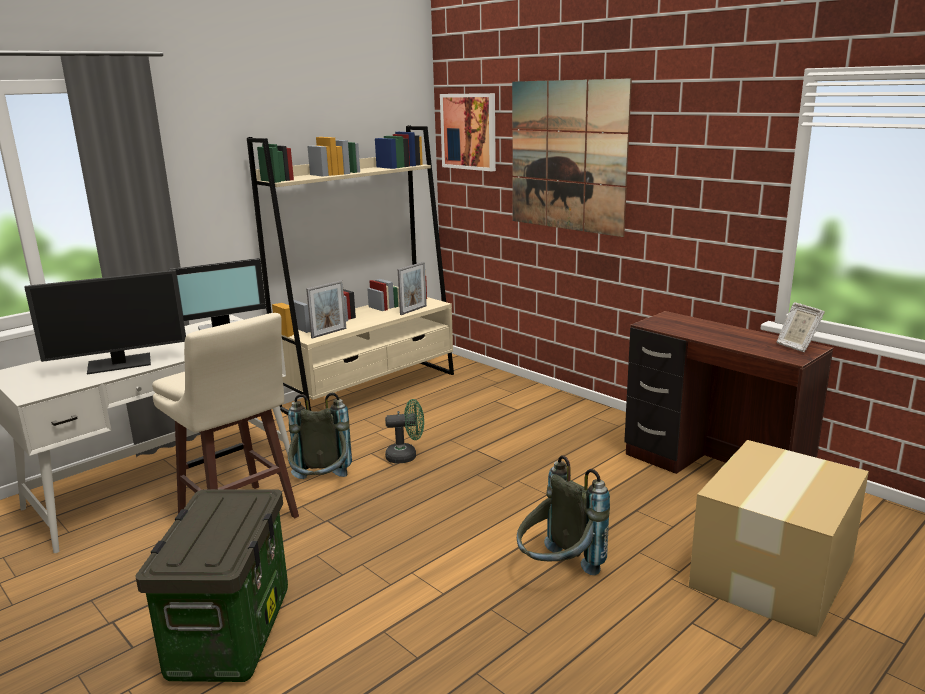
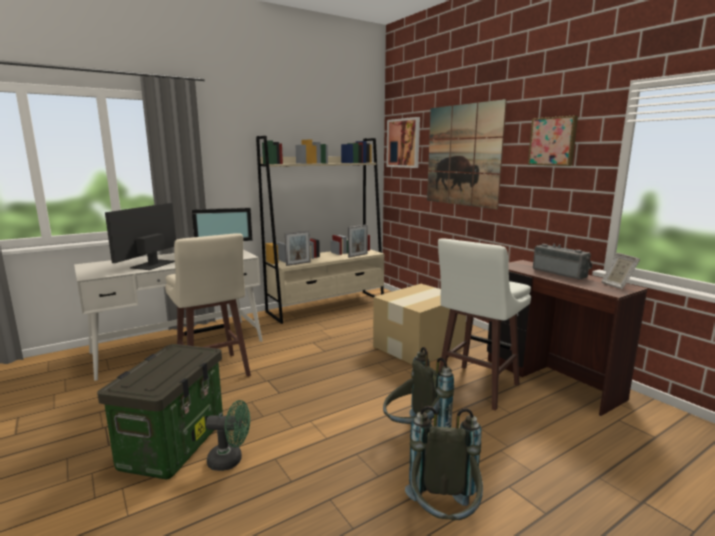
camera: 10 degrees right, 5 degrees down
(120, 363) = (152, 265): monitor -> monitor turned 120 degrees clockwise
(321, 486) = (273, 359): grey backpack -> grey backpack (443, 518)
(406, 456) = (335, 346): green fan -> green fan (230, 460)
(619, 496) = (475, 387): none -> white stool
(701, 144) = (553, 141): none -> picture
(722, 331) = (560, 273): none -> radio
(770, 574) = (582, 458): cardboard box -> cardboard box (417, 346)

